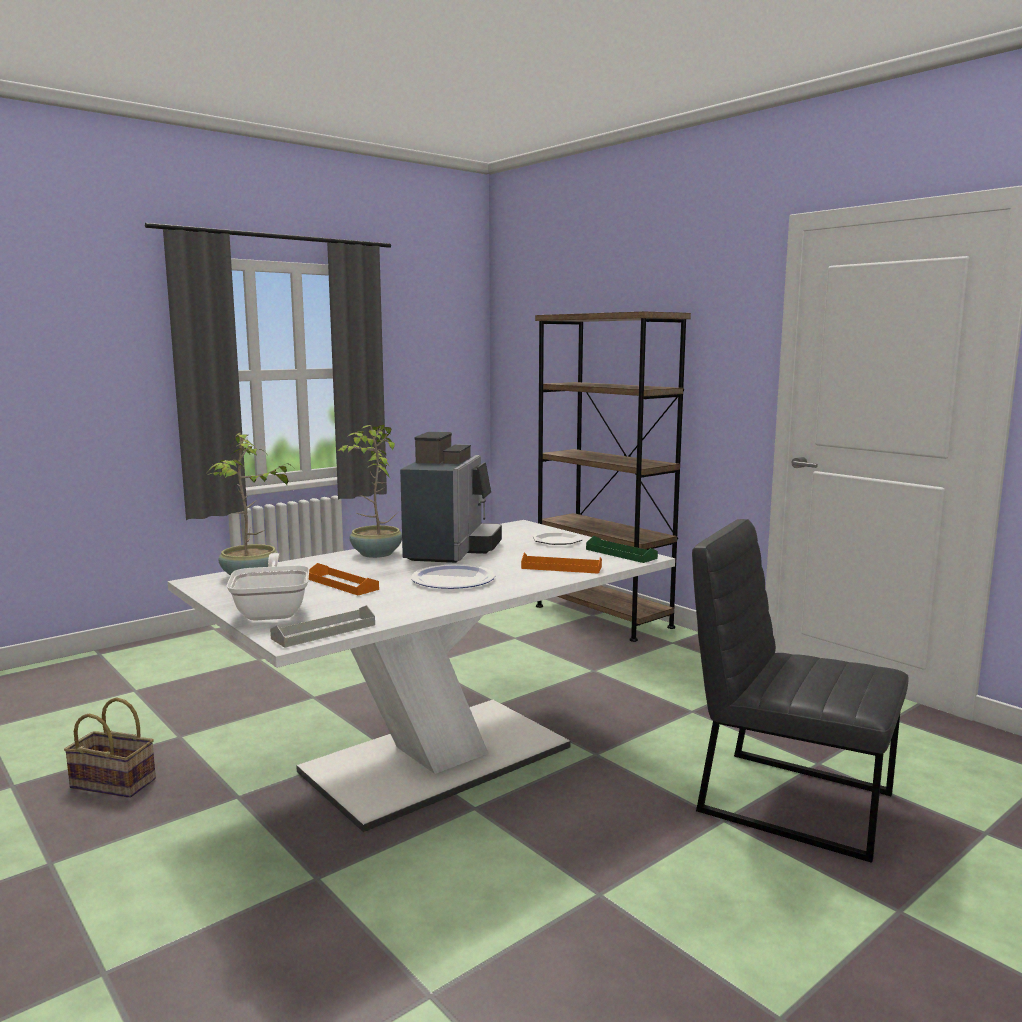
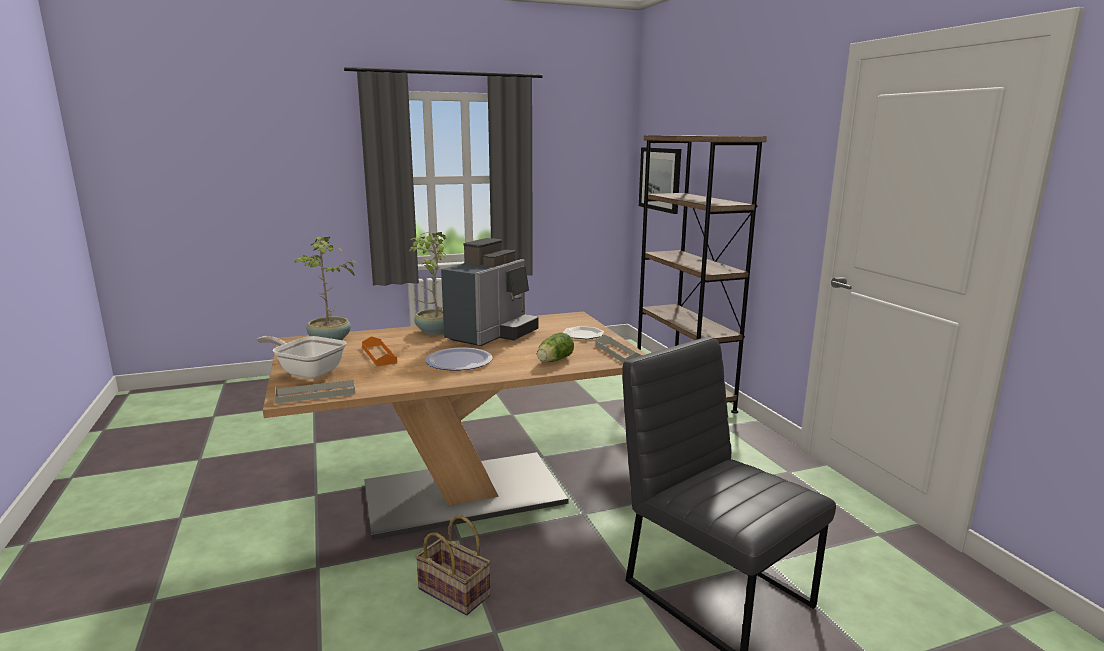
camera: 20 degrees right, 5 degrees up
(116, 783) = (255, 469): basket -> basket (456, 592)
(273, 611) = (307, 371): frying pan -> frying pan turned 75 degrees counterclockwise
(437, 759) = (464, 493): white dining table -> brown dining table
(534, 369) = (660, 179): none -> picture
(561, 567) = (553, 361): orange tray -> lettuce
(621, 554) = (618, 353): green tray -> grey tray

